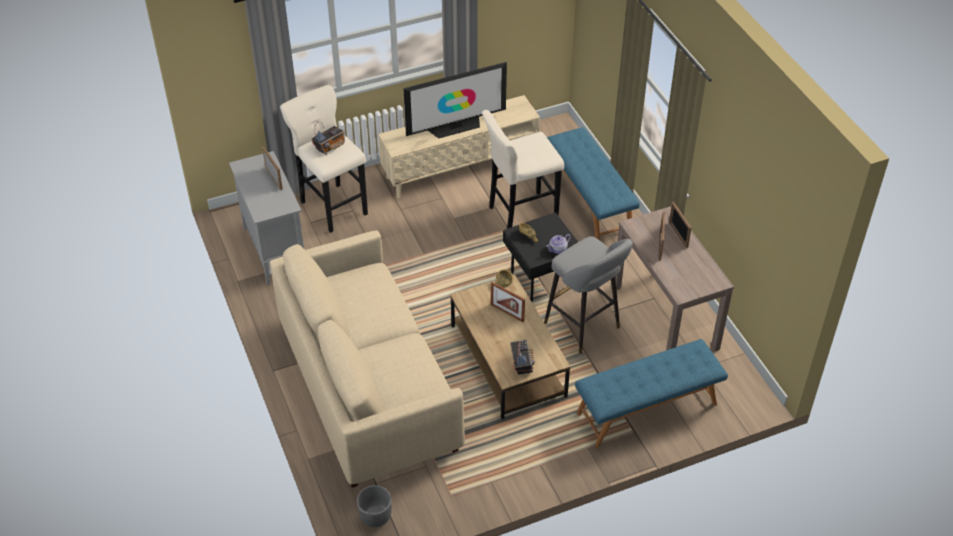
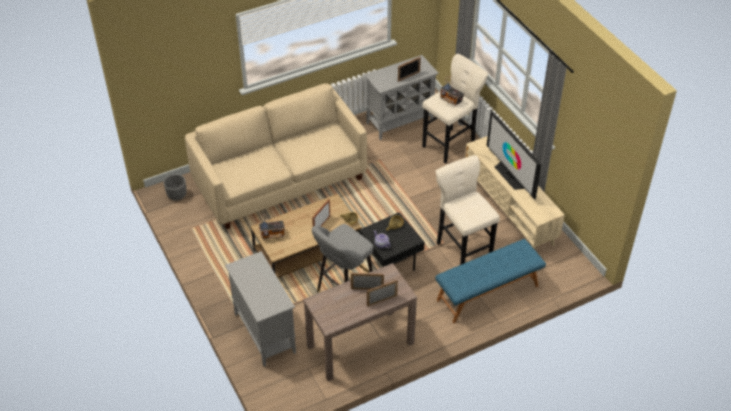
camera: 85 degrees right, 0 degrees up
(647, 410) = (264, 332): blue bench -> grey cabinet

